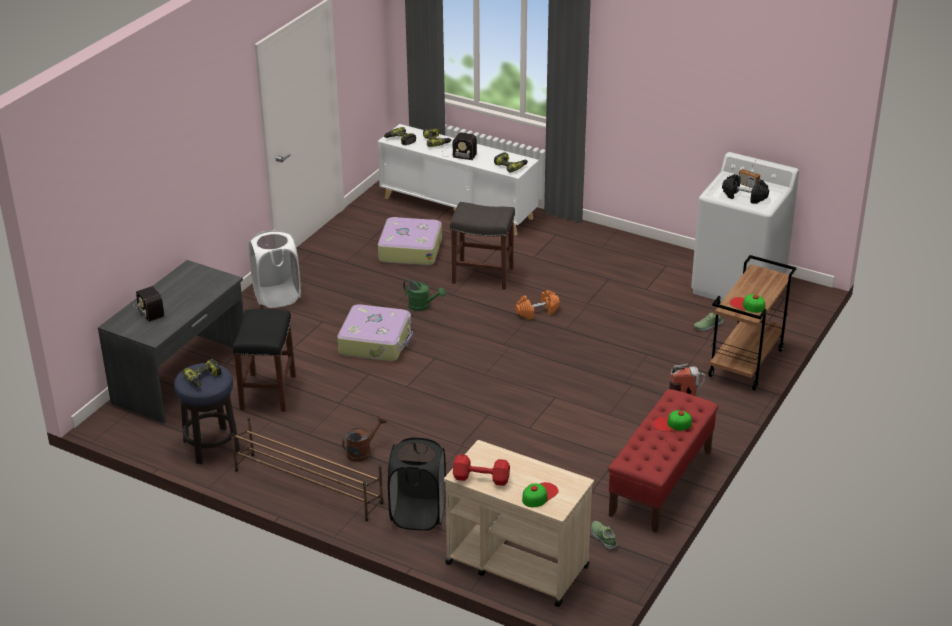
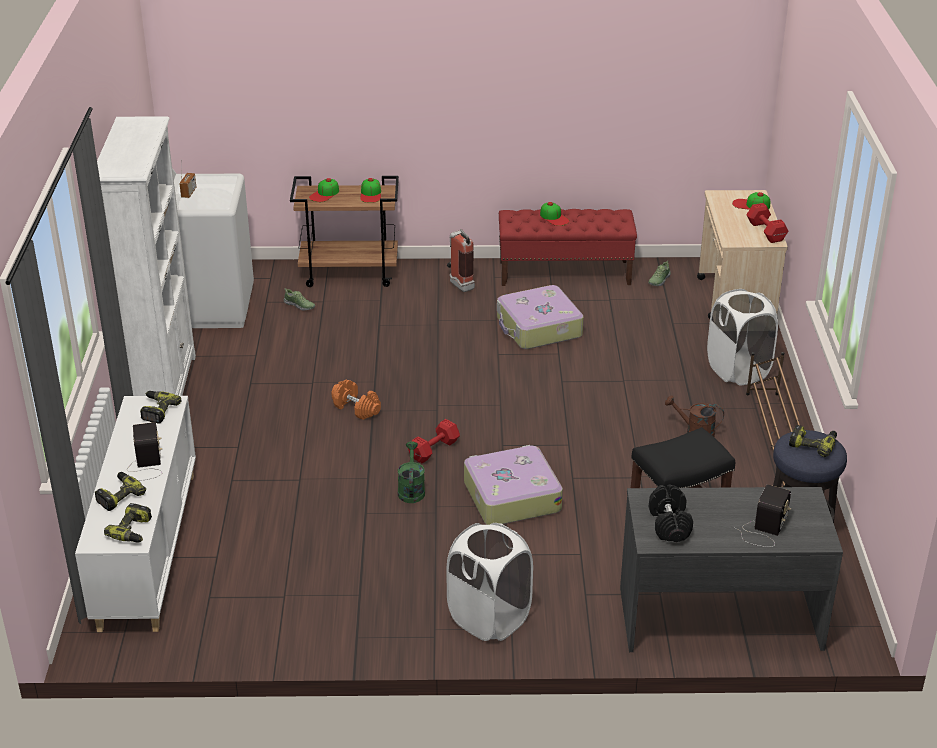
camera: 120 degrees left, 0 degrees up
(410, 249) = (288, 549): suitcase -> suitcase (538, 328)
(418, 515) = (738, 370): black laundry basket -> white laundry basket
(457, 329) = (435, 449): none -> red dumbbell
(482, 275) = (309, 470): grey stool -> none
(630, 245) = (164, 389): none -> white bookcase
(744, 197) = (216, 190): black dumbbell -> black dumbbell (669, 524)
(764, 283) = (324, 194): none -> cap

